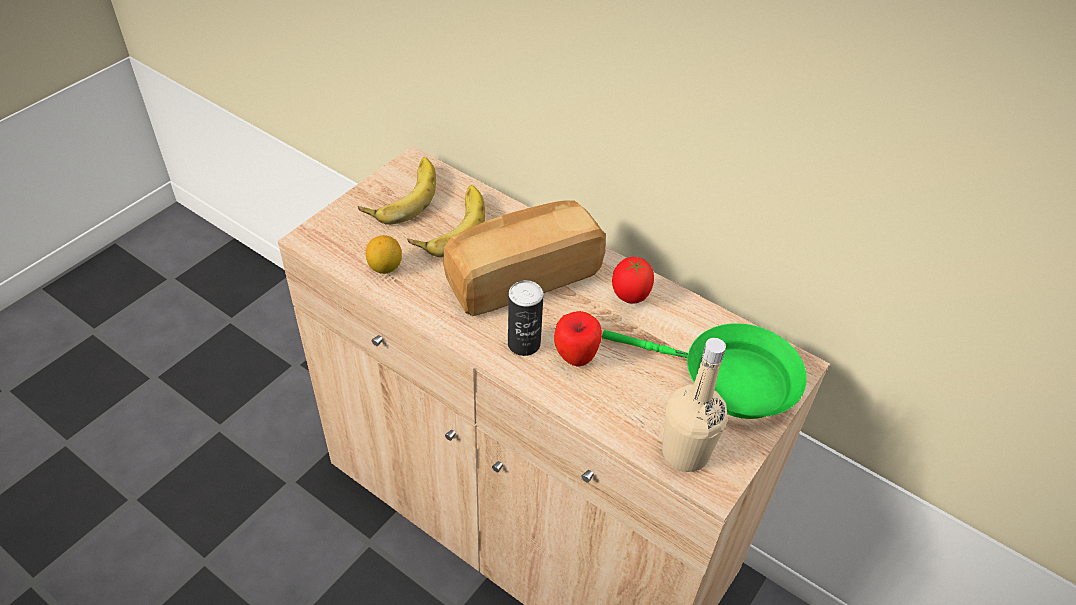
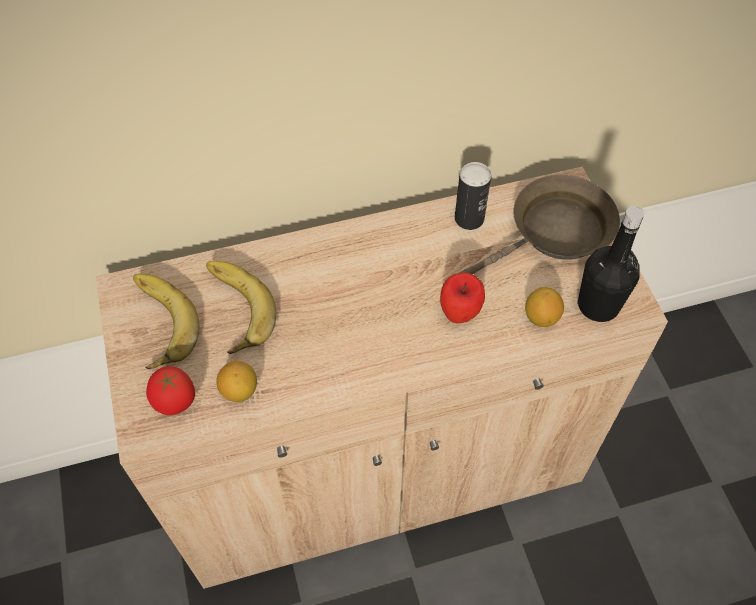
camera: 50 degrees left, 10 degrees up
(522, 277) = (342, 295): bread -> none
(524, 344) = (416, 340): can -> can (469, 218)
(629, 416) = (541, 317): none -> lemon
(630, 297) = (425, 237): tomato -> tomato (176, 403)
(685, 453) = (598, 305): beige bottle -> black bottle
(729, 380) = (554, 233): green frying pan -> brown frying pan

